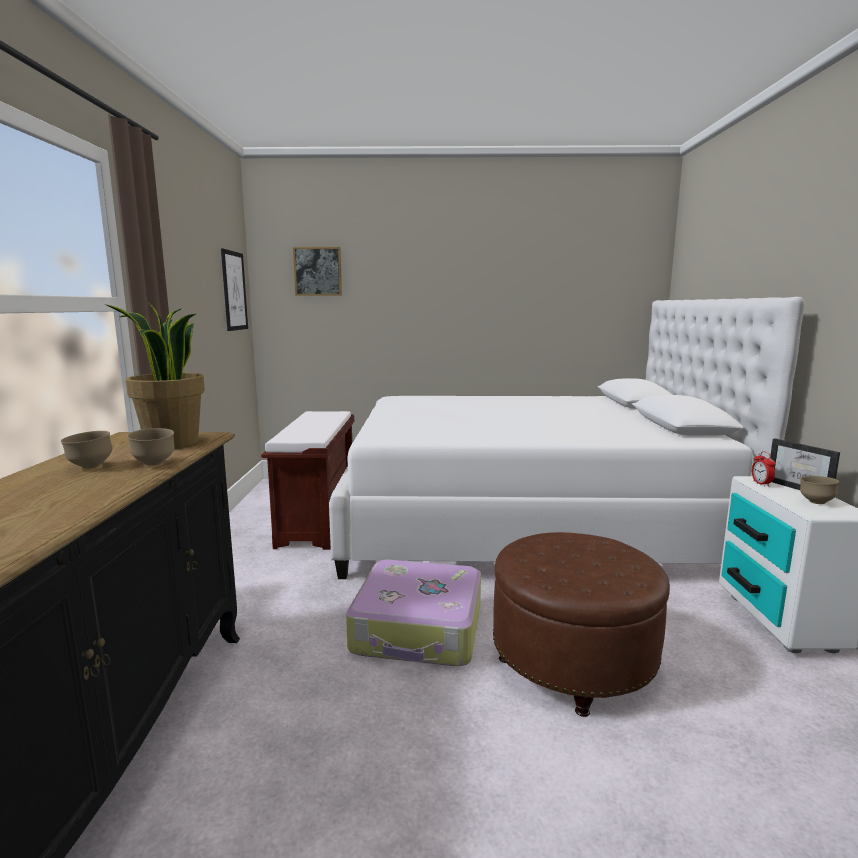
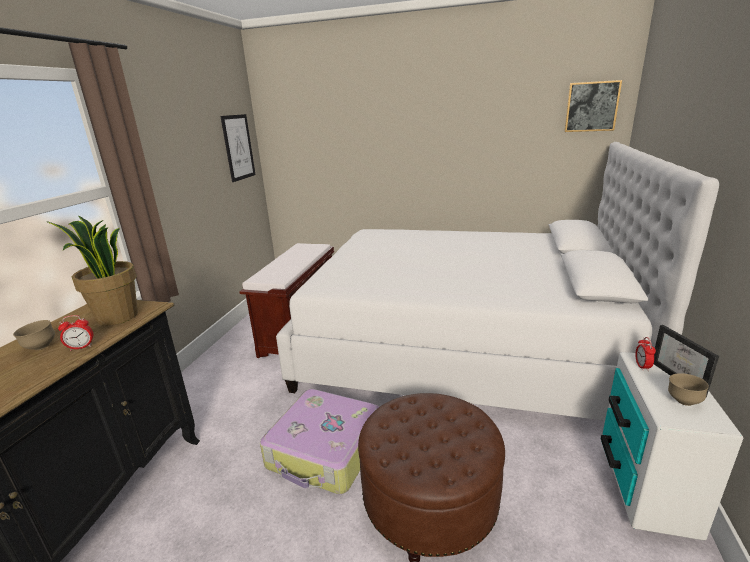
camera: 15 degrees right, 10 degrees up
(154, 464) = (81, 347): brown bowl -> alarm clock
(318, 271) = (307, 124): picture -> picture (591, 106)

